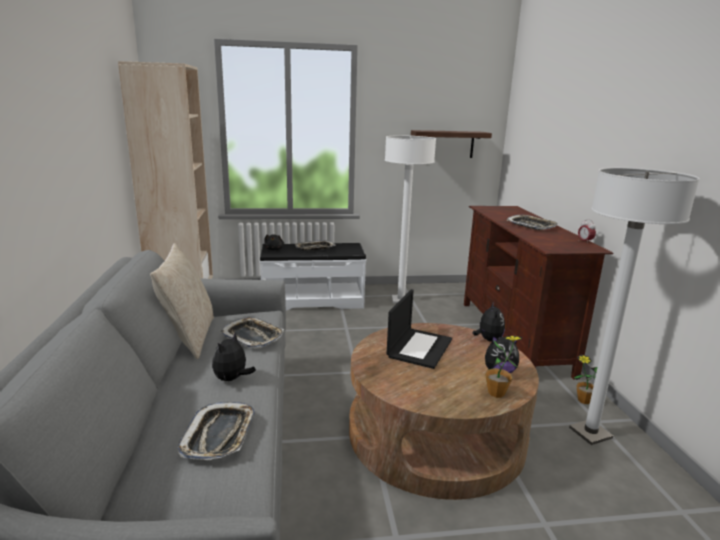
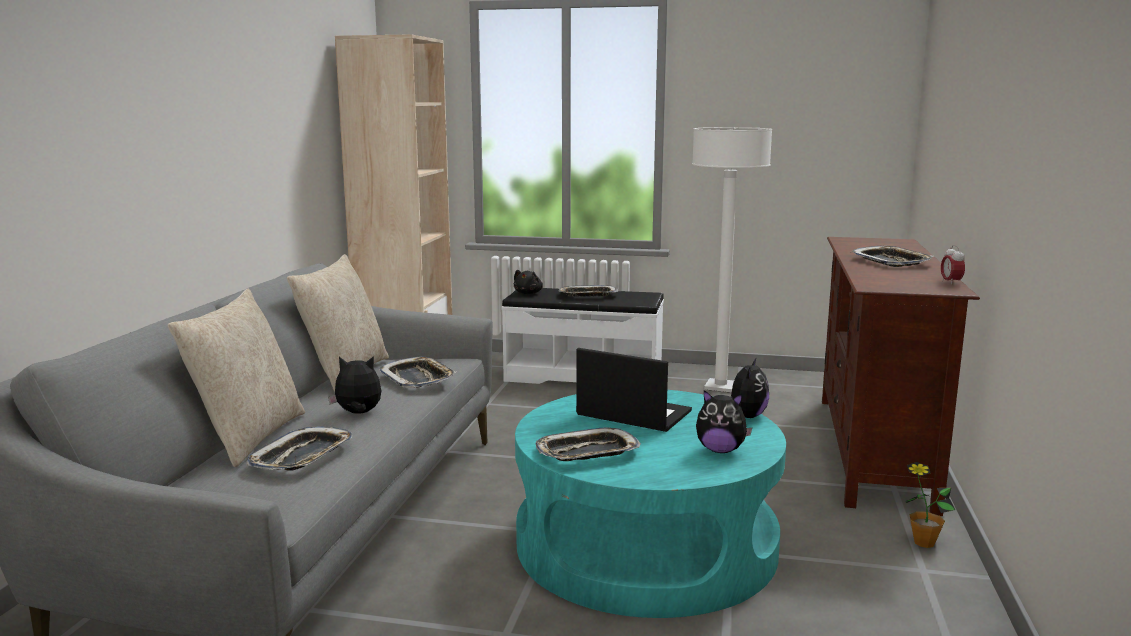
camera: 20 degrees right, 5 degrees down
(154, 420) = (248, 437): none -> beige pillow
(232, 379) = (358, 413): plush toy -> plush toy turned 45 degrees clockwise
(419, 347) = (632, 413): laptop -> laptop turned 105 degrees counterclockwise
(420, 389) = (587, 453): none -> tray
(435, 432) = (645, 543): brown coffee table -> turquoise coffee table
(446, 144) = (812, 141): shelf -> none
(496, 393) = (690, 469): potted plant -> none
(590, 433) = (895, 581): white floor lamp -> none

